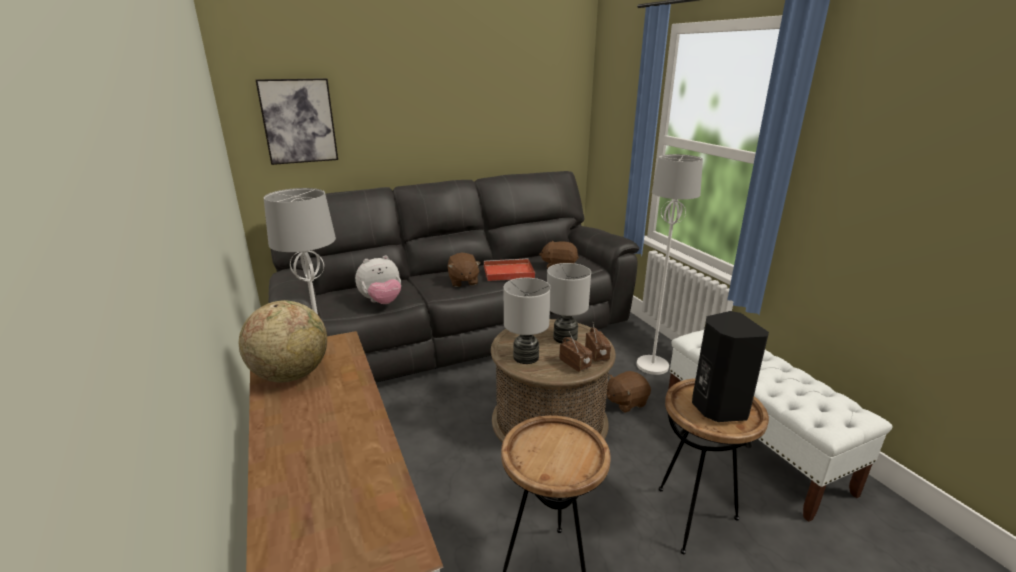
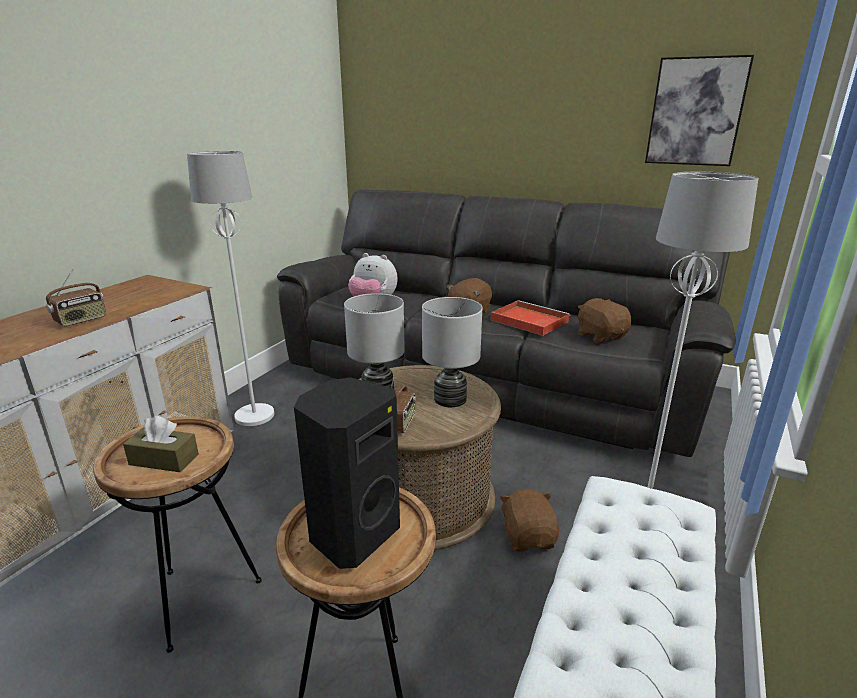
camera: 50 degrees right, 0 degrees up
(291, 374) = (119, 293): globe -> none
(298, 121) = (400, 116): picture -> picture (696, 112)
(565, 455) = (164, 460): none -> brown tissue box
(597, 355) = (439, 429): radio -> radio (81, 320)
(626, 402) = (528, 537): brown plush toy -> brown plush toy turned 60 degrees clockwise

